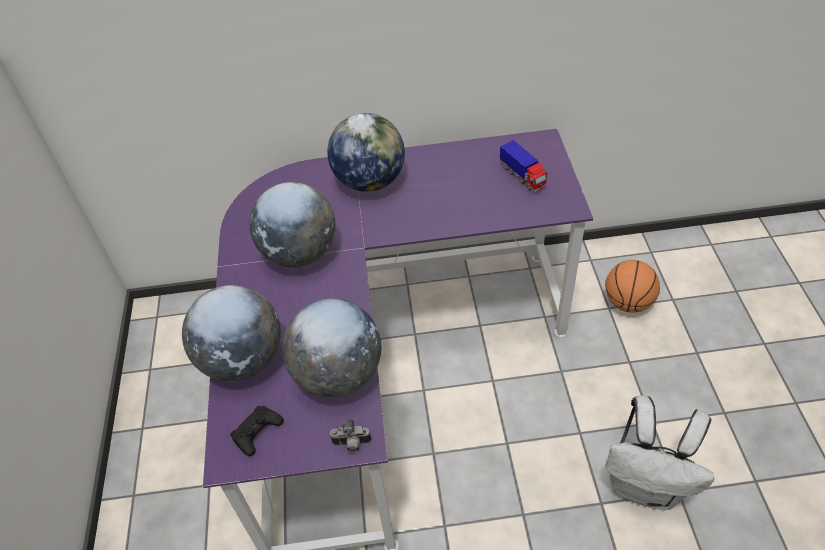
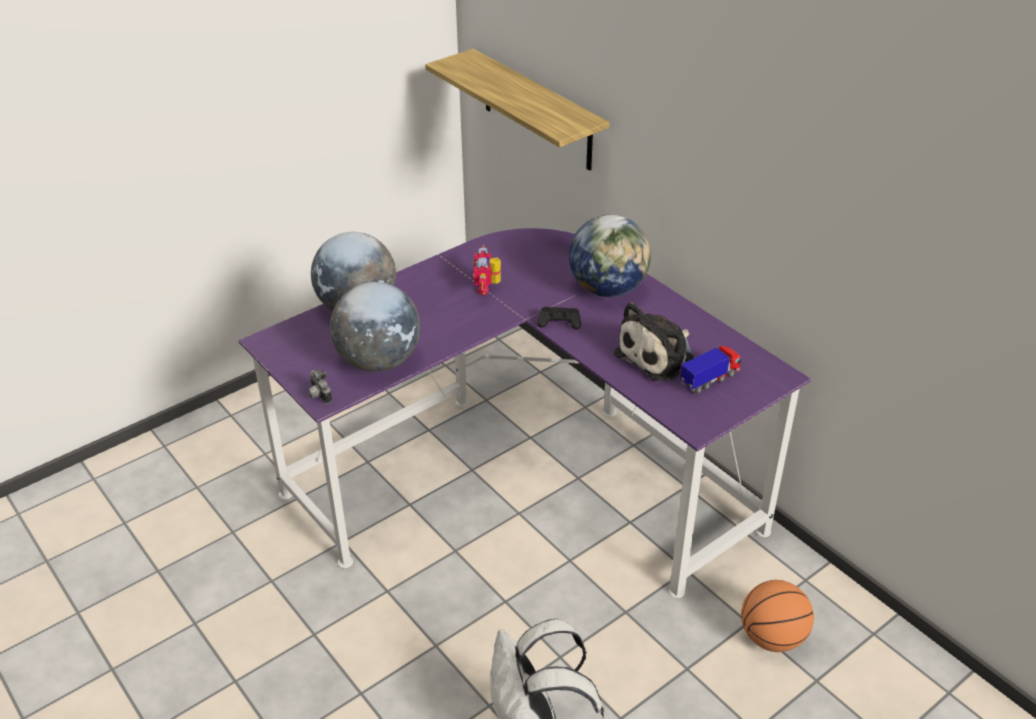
camera: 55 degrees right, 10 degrees down
(173, 88) = (537, 111): none -> shelf
(257, 432) = (298, 344): black game controller -> black game controller (559, 322)
(300, 253) = (487, 288): globe -> toy robot
(474, 190) = (658, 356): none -> plush toy
(522, 176) = (709, 380): toy truck -> toy truck turned 150 degrees counterclockwise

